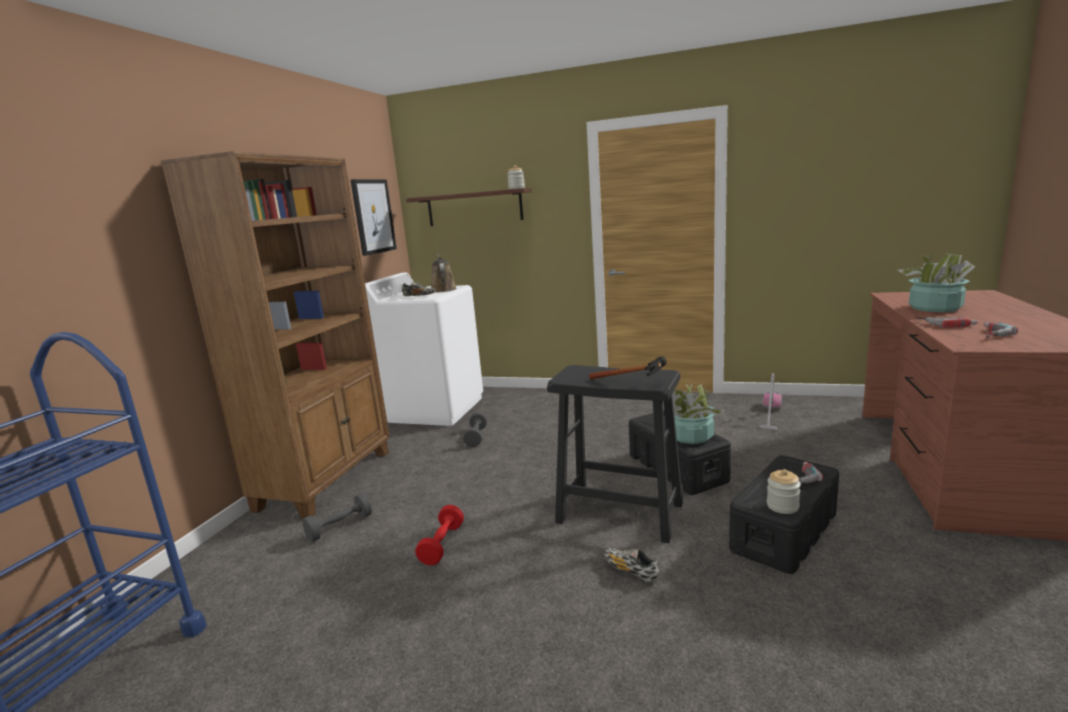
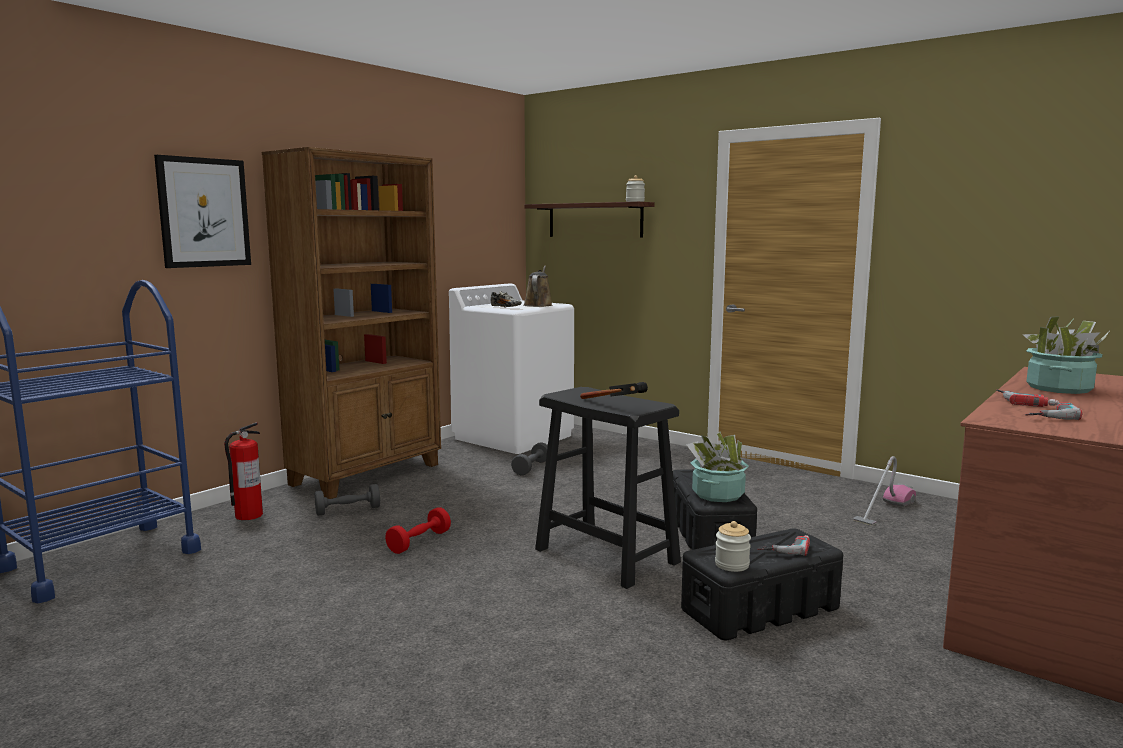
camera: 20 degrees right, 5 degrees down
(232, 562) = (248, 515): none -> fire extinguisher
(373, 216) = (484, 220): picture -> picture (204, 212)
(630, 571) = (566, 599): shoe -> none

